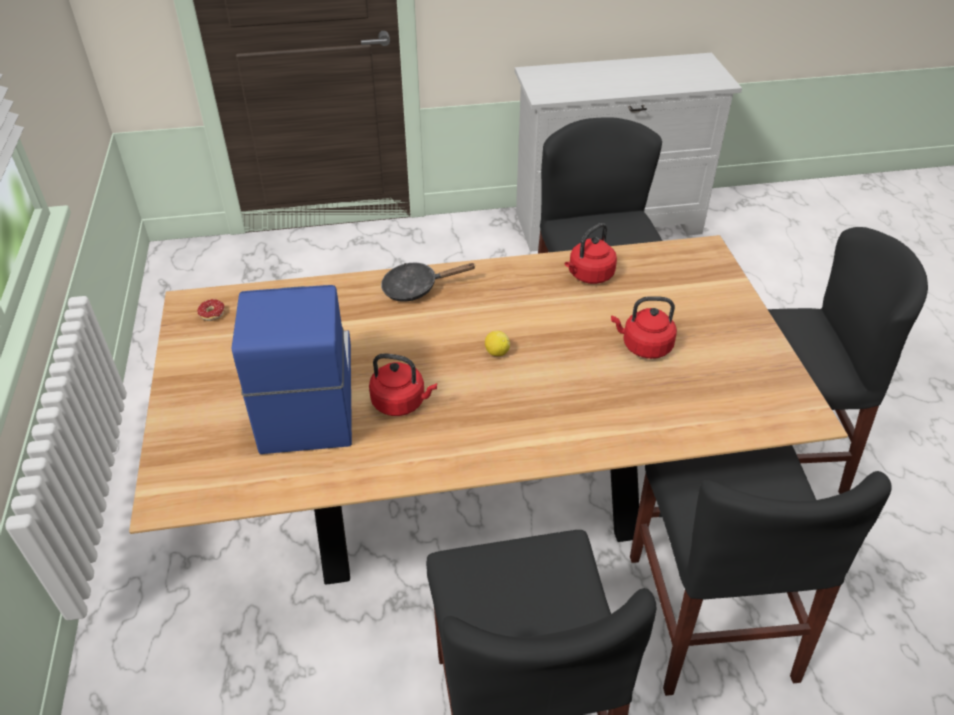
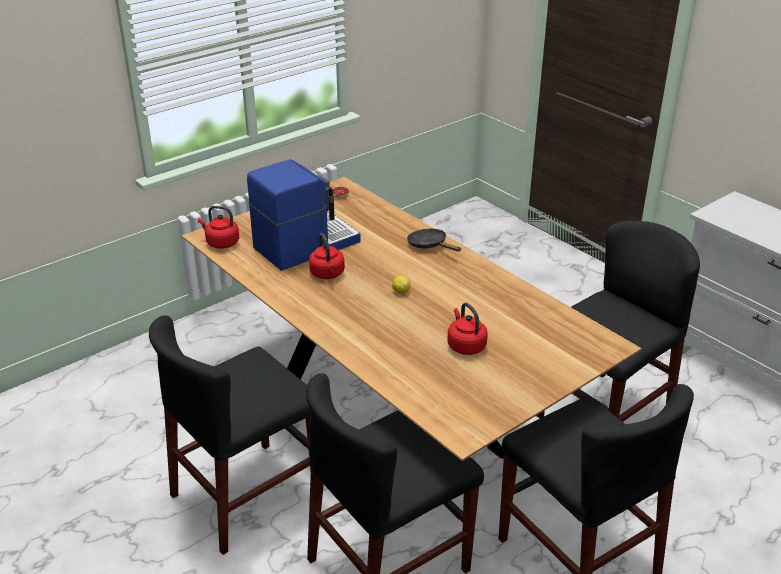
camera: 60 degrees right, 10 degrees down
(589, 275) = (517, 303): red kettle -> red kettle (221, 243)

